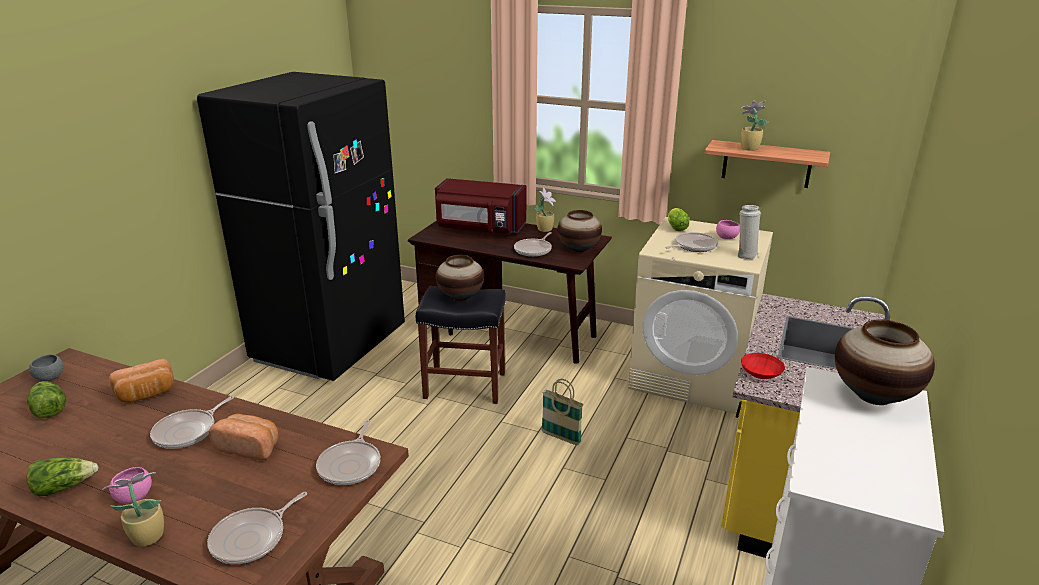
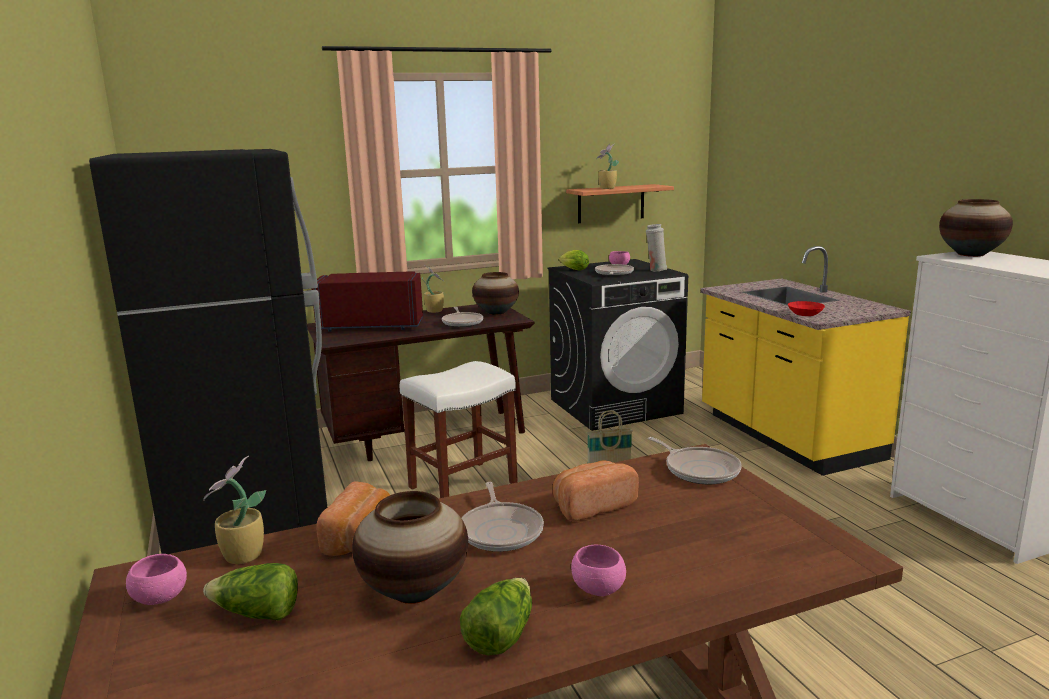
camera: 45 degrees left, 10 degrees down
(49, 378) = (160, 598): grey bowl -> pink bowl
(146, 537) = (694, 597): potted plant -> potted plant (241, 557)
(252, 538) = (768, 540): frying pan -> none
(460, 297) = (455, 374): vase -> vase (414, 591)
(463, 385) = (462, 486): black stool -> white stool
(479, 228) = (372, 325): red microwave -> red microwave turned 150 degrees counterclockwise
(692, 375) = (615, 406): beige washing machine -> black washing machine

